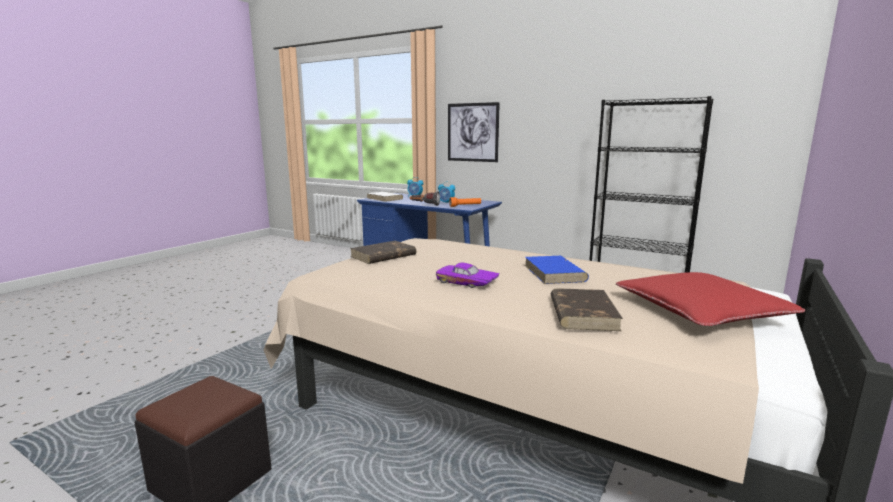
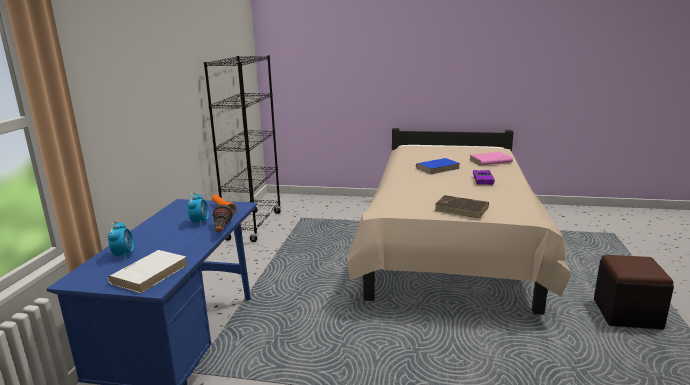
camera: 110 degrees left, 5 degrees up
(472, 132) = (105, 122): picture -> none
(582, 313) = (490, 161): brown book -> pink book
(700, 310) = (456, 150): red pillow -> none

